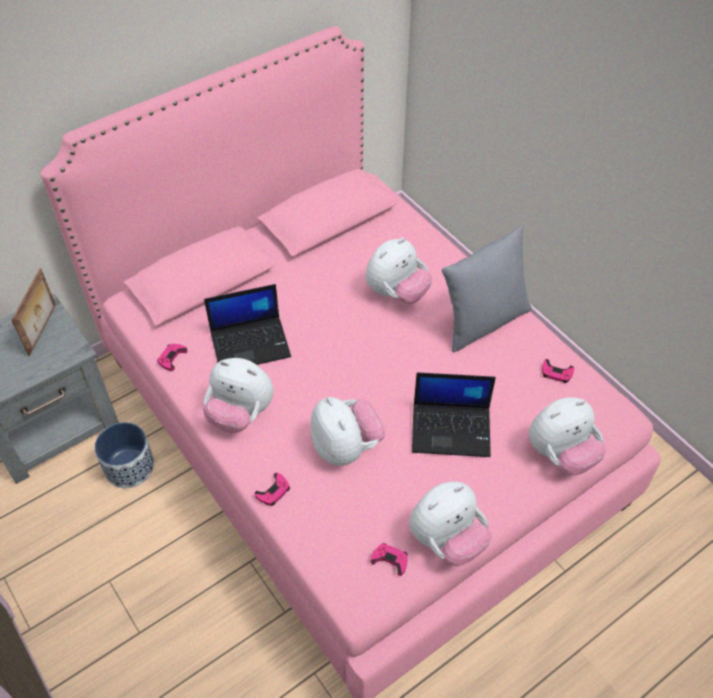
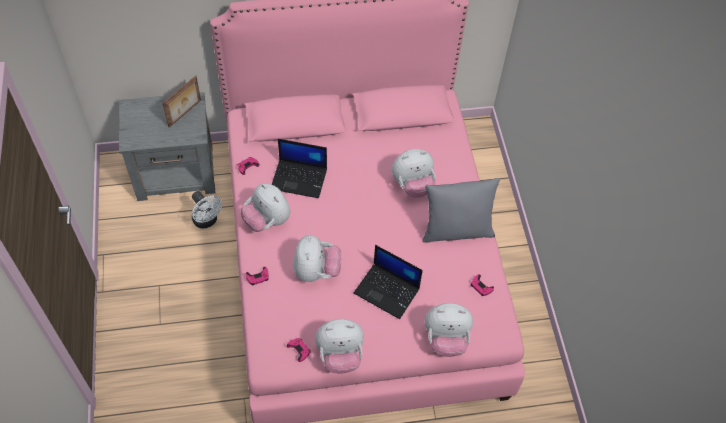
camera: 25 degrees right, 5 degrees up
(129, 467) = (207, 221): planter -> white fan

